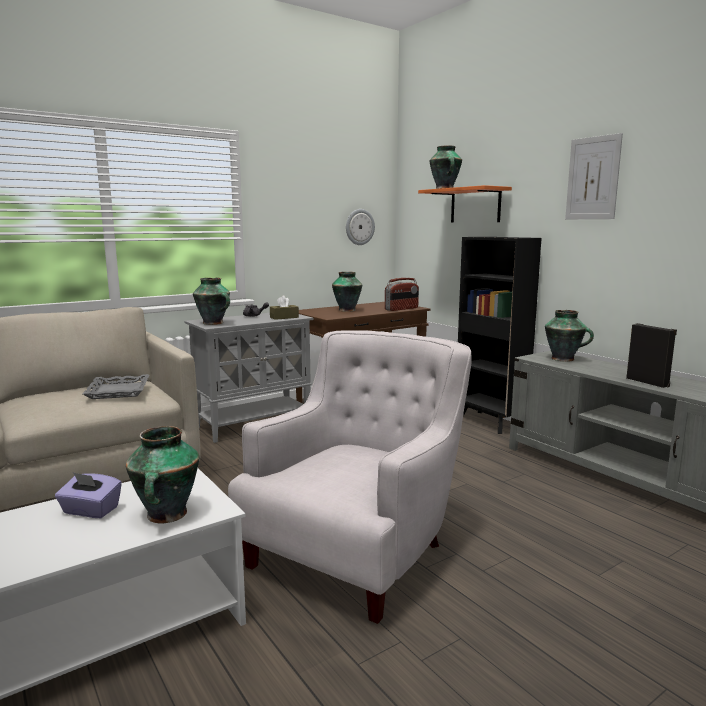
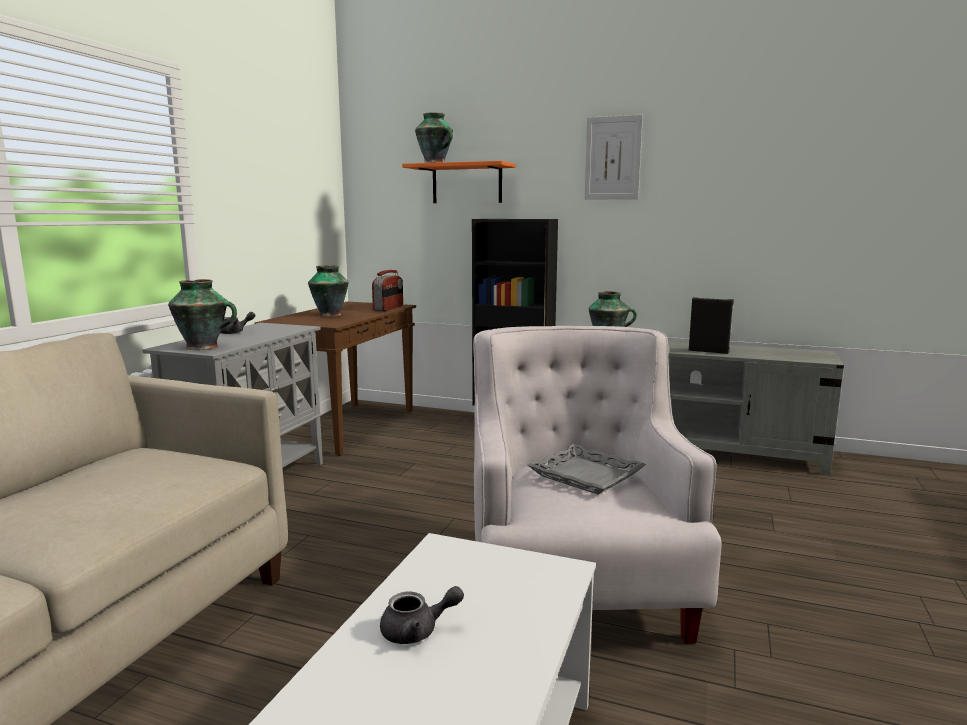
camera: 35 degrees left, 0 degrees up
(90, 511) = (417, 631): purple tissue box -> grey teapot
(117, 391) = (153, 468): grey tray -> grey tray (585, 476)
(166, 515) = (522, 597): vase -> none
(284, 317) = (283, 330): brown tissue box -> none
(359, 227) = (312, 208): wall clock -> none

